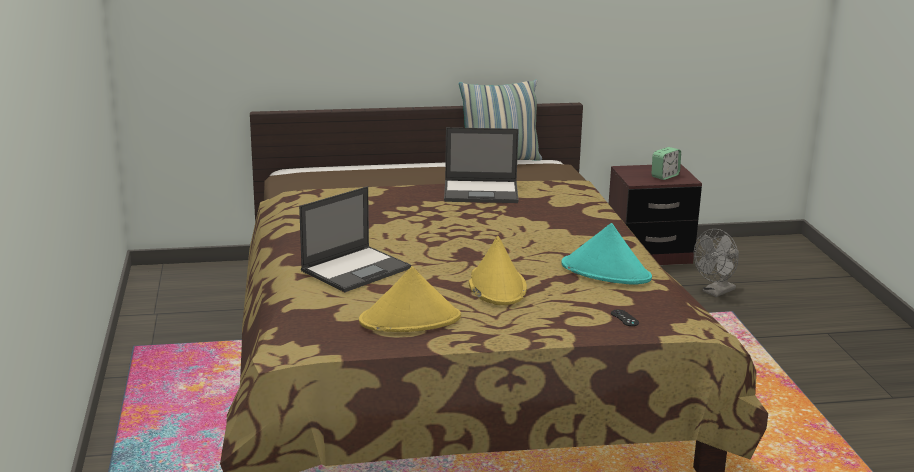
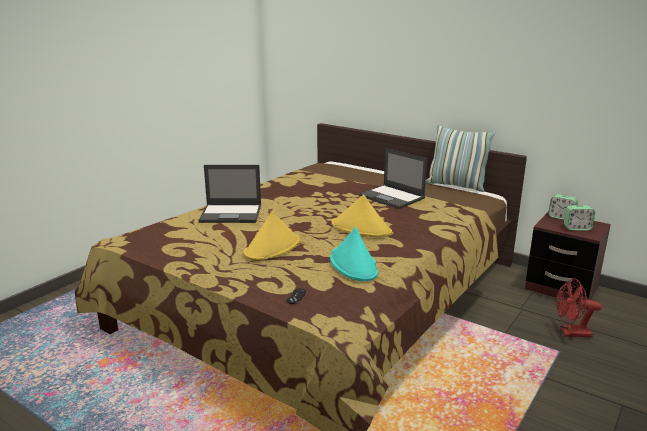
camera: 45 degrees right, 0 degrees up
(410, 320) = (190, 247): yellow hat -> yellow hat (361, 228)
(633, 169) = (561, 217): none -> alarm clock
(715, 292) = (570, 333): grey fan -> red fan

